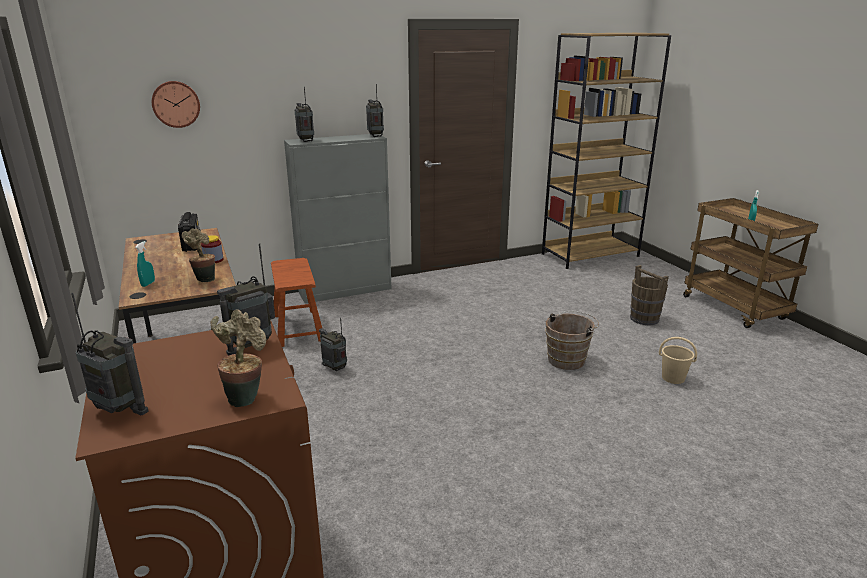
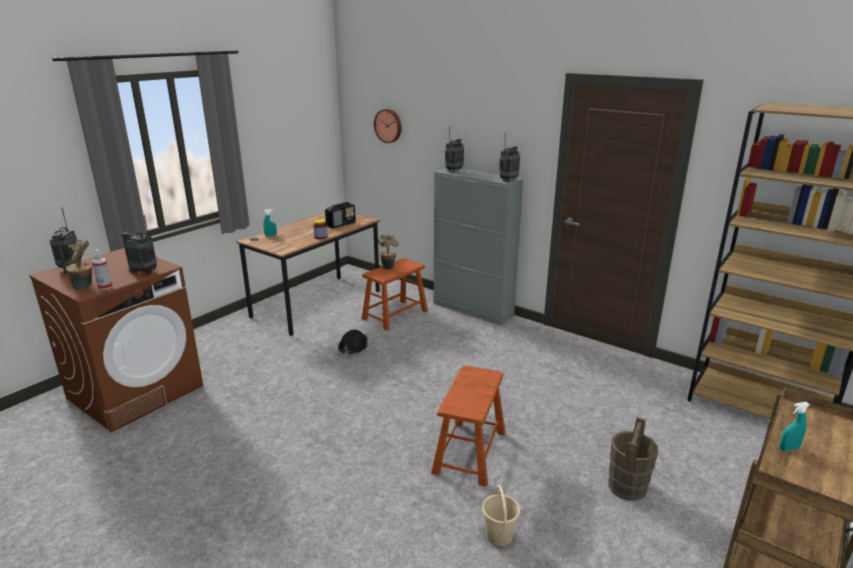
camera: 60 degrees right, 0 degrees up
(204, 279) = (289, 244): potted plant -> potted plant (388, 267)
(274, 379) = (105, 287): none -> spray bottle
(335, 368) = (352, 348): radio -> black hard hat
(568, 359) = (470, 452): brown bucket -> brown stool

